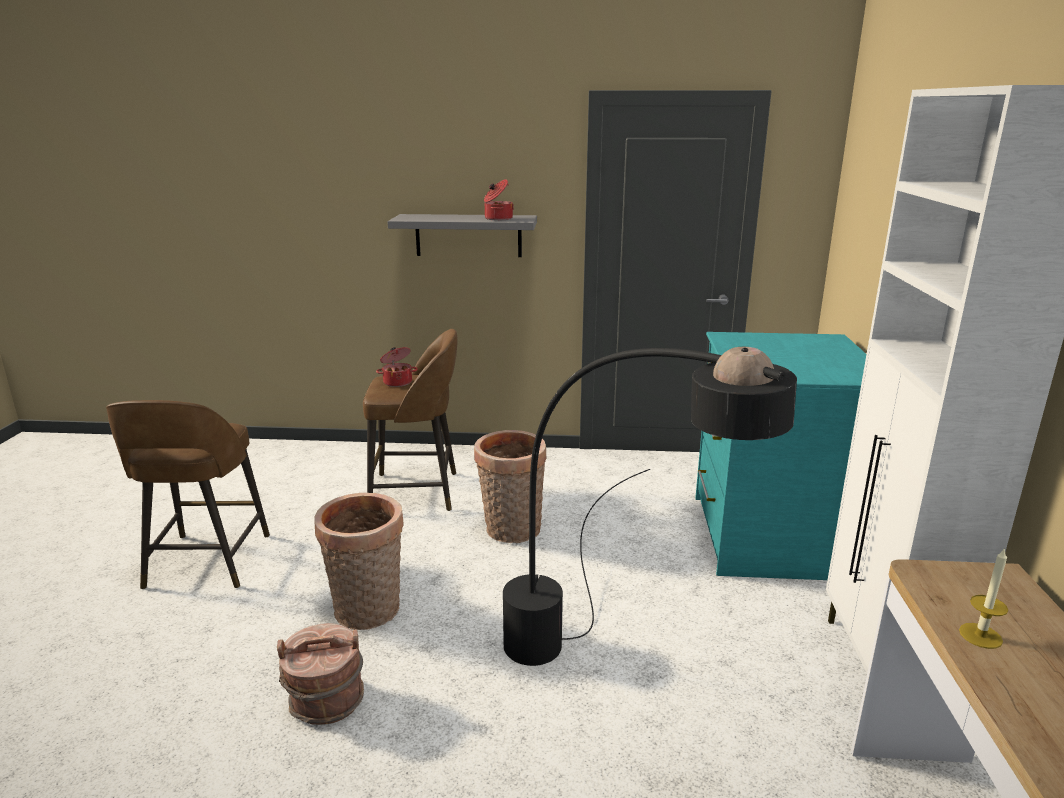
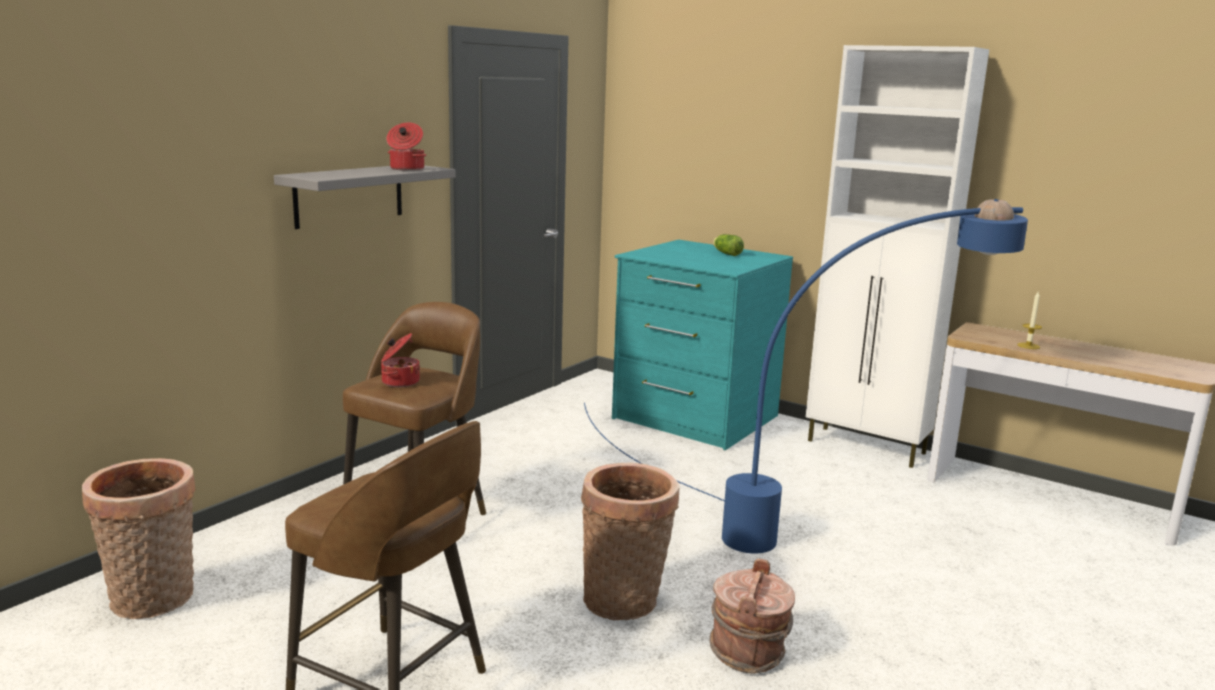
camera: 60 degrees left, 5 degrees down
(511, 531) = (566, 498): basket -> basket (153, 601)
(604, 671) = (802, 524): black floor lamp -> blue floor lamp
(826, 360) = (726, 253): none -> lettuce

